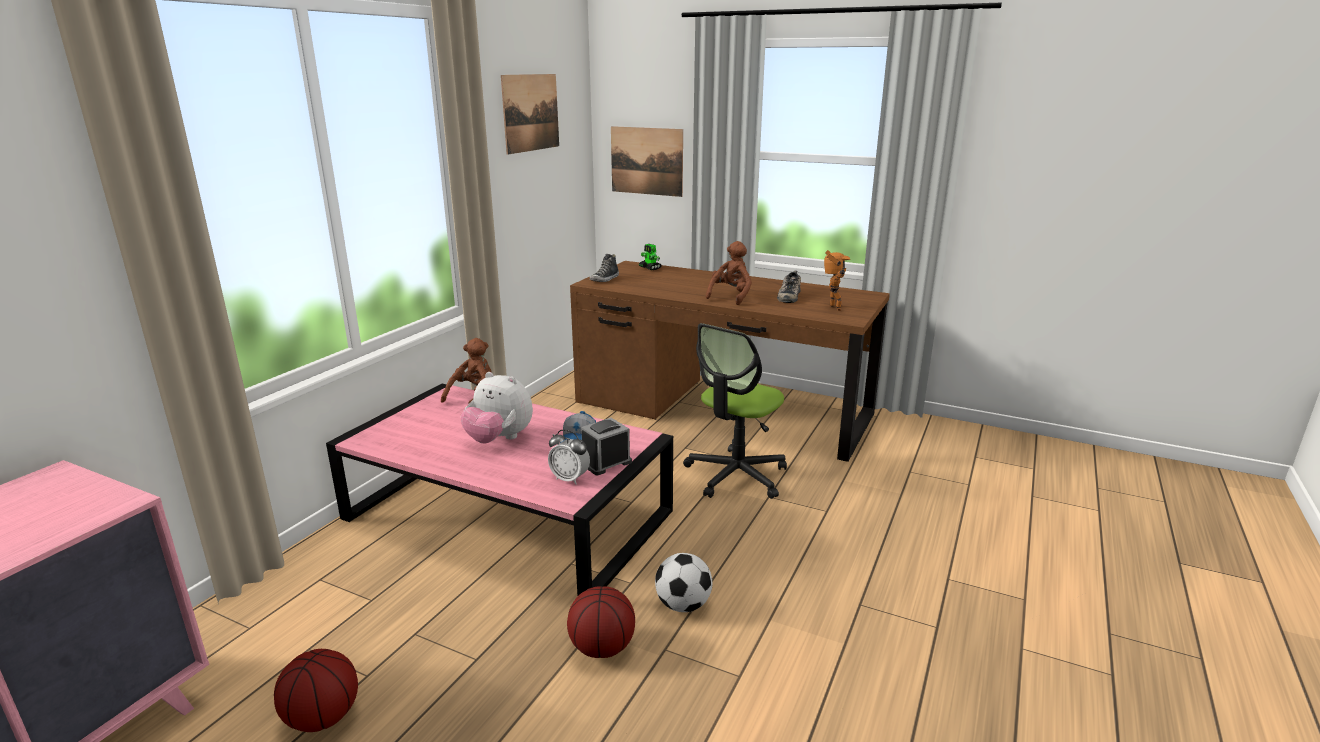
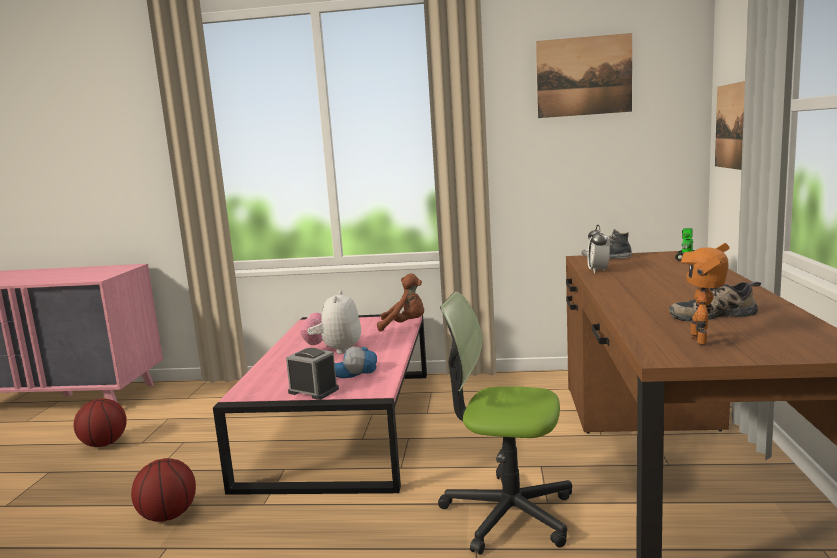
camera: 70 degrees right, 10 degrees down
(570, 479) = (277, 386): alarm clock -> alarm clock (598, 271)
(683, 605) = (234, 541): football -> none
(730, 296) = (646, 296): brown plush toy -> none
(833, 308) = (703, 341): toy robot -> toy robot turned 135 degrees clockwise

